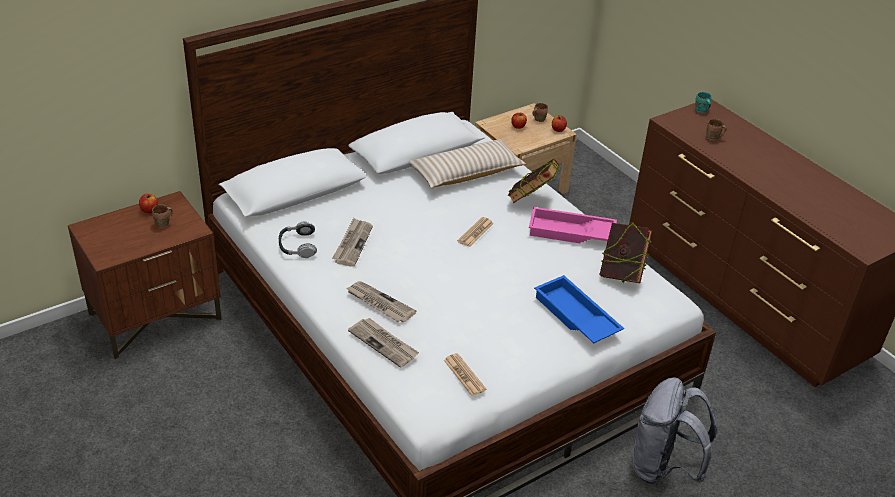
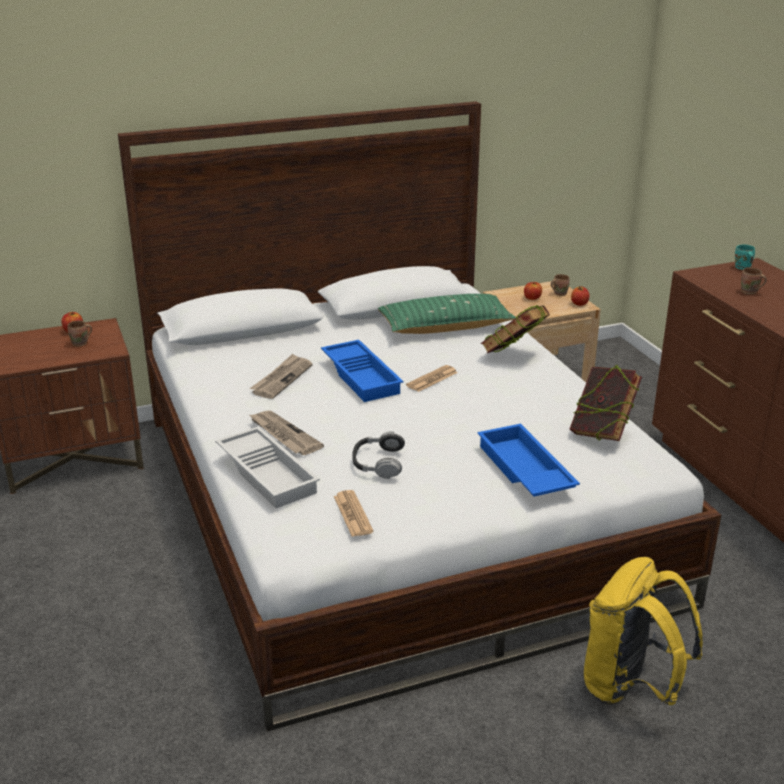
camera: 15 degrees right, 10 degrees down
(297, 245) = (218, 375): headphones -> headphones (378, 462)
(384, 343) = (269, 473): newspaper -> white tray
(419, 235) = (363, 376): none -> blue tray
(466, 173) = (445, 327): beige pillow -> green pillow
(570, 233) = (550, 389): pink tray -> none
(663, 467) = (630, 688): grey backpack -> yellow backpack

